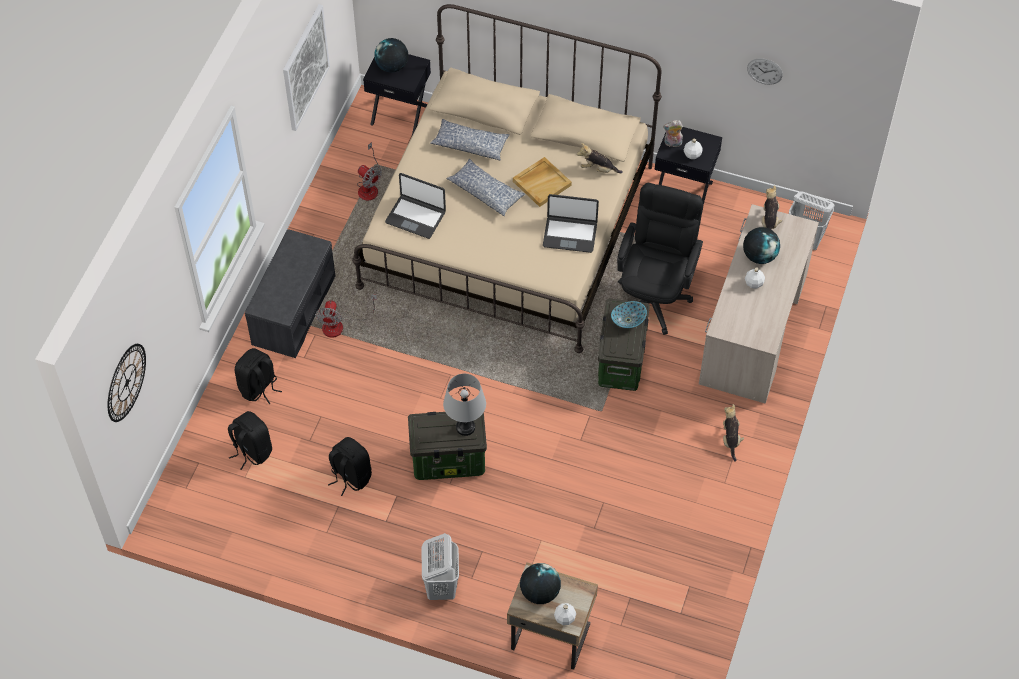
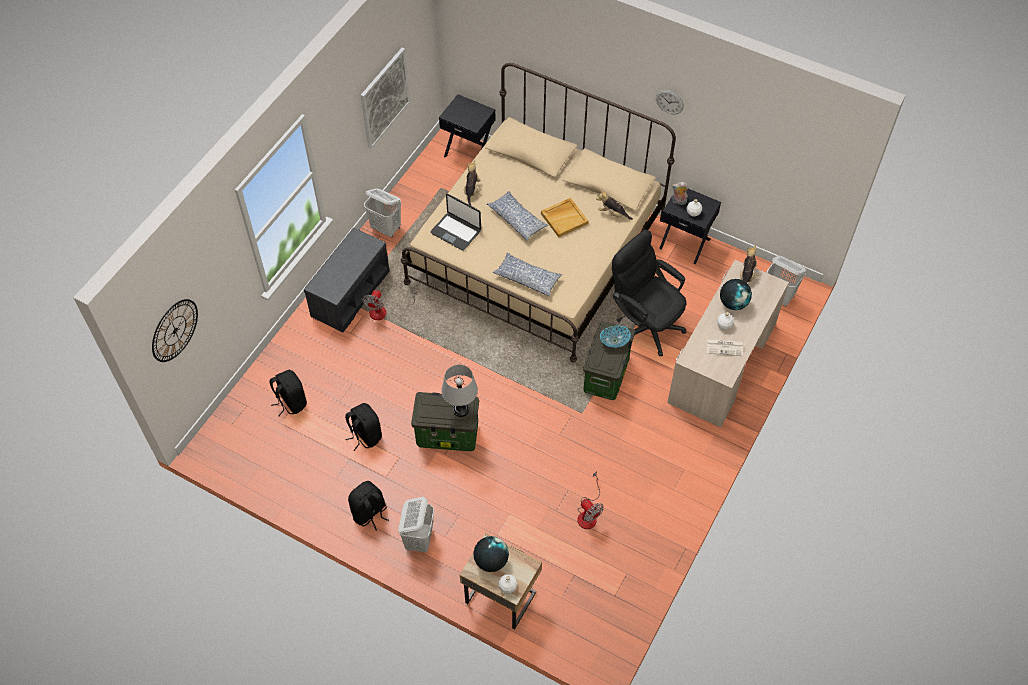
camera: 10 degrees right, 0 degrees up
(259, 388) = (308, 352): black backpack -> black backpack (369, 513)
(319, 224) = (386, 228): none -> white laundry basket
(369, 186) = (432, 204): fan -> fan (588, 513)
(392, 66) = (464, 111): globe -> none
(470, 144) = (512, 180): pillow -> pillow (527, 278)
(570, 234) = (579, 263): laptop -> none
(654, 294) = (645, 323): black office chair -> black office chair turned 75 degrees counterclockwise
(730, 439) = (685, 453): plush toy -> plush toy (472, 191)
(759, 309) = (725, 347): none -> newspaper
(764, 71) = (761, 148): wall clock -> wall clock (669, 102)

